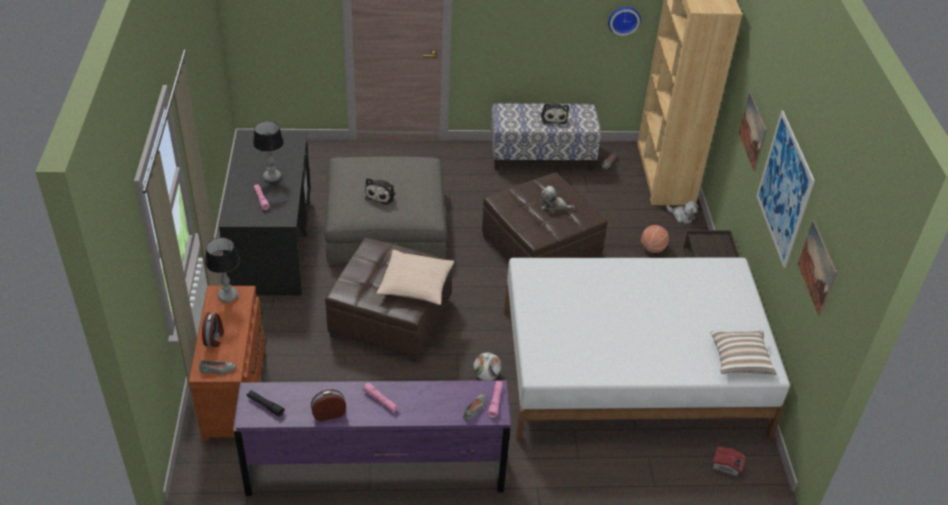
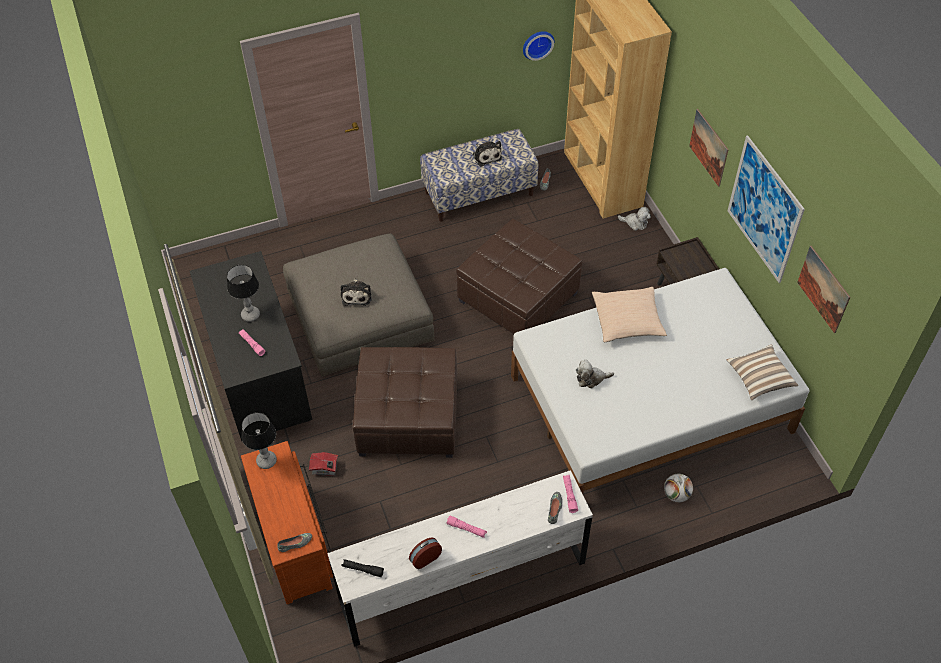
camera: 15 degrees left, 10 degrees up
(214, 338) = (276, 511): alarm clock -> none
(376, 470) = (462, 581): purple dresser -> white dresser
(416, 285) = (433, 386): beige pillow -> beige pillow (627, 320)
(486, 376) = (522, 450): football -> football (676, 495)
(554, 207) = (527, 259): plush toy -> plush toy (591, 378)
(652, 248) = (621, 267): basketball -> none
(727, 468) = (767, 474): toy house -> toy house (325, 469)

